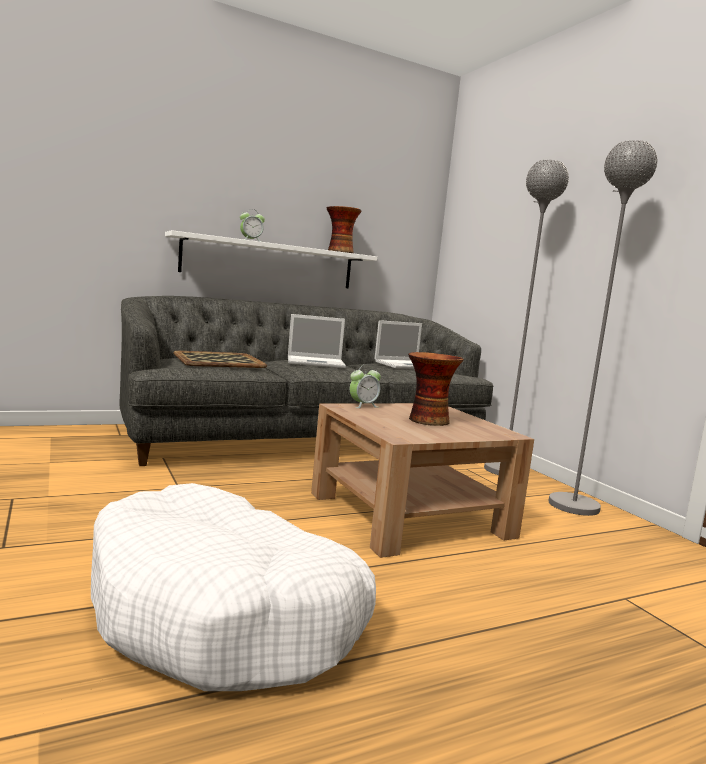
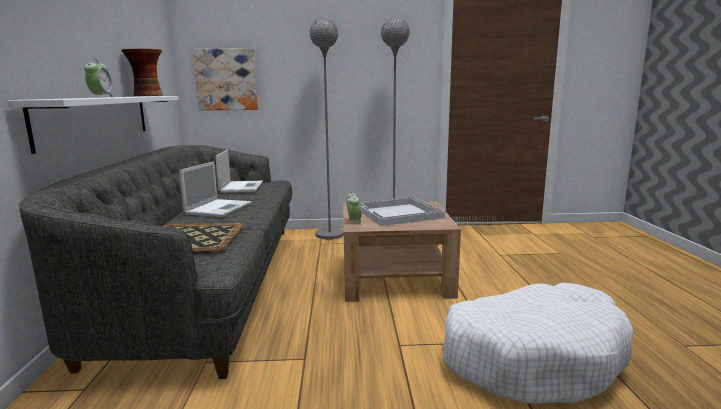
camera: 65 degrees left, 5 degrees up
(427, 420) = (397, 213): vase -> white tray
(473, 249) = (226, 79): none -> picture

